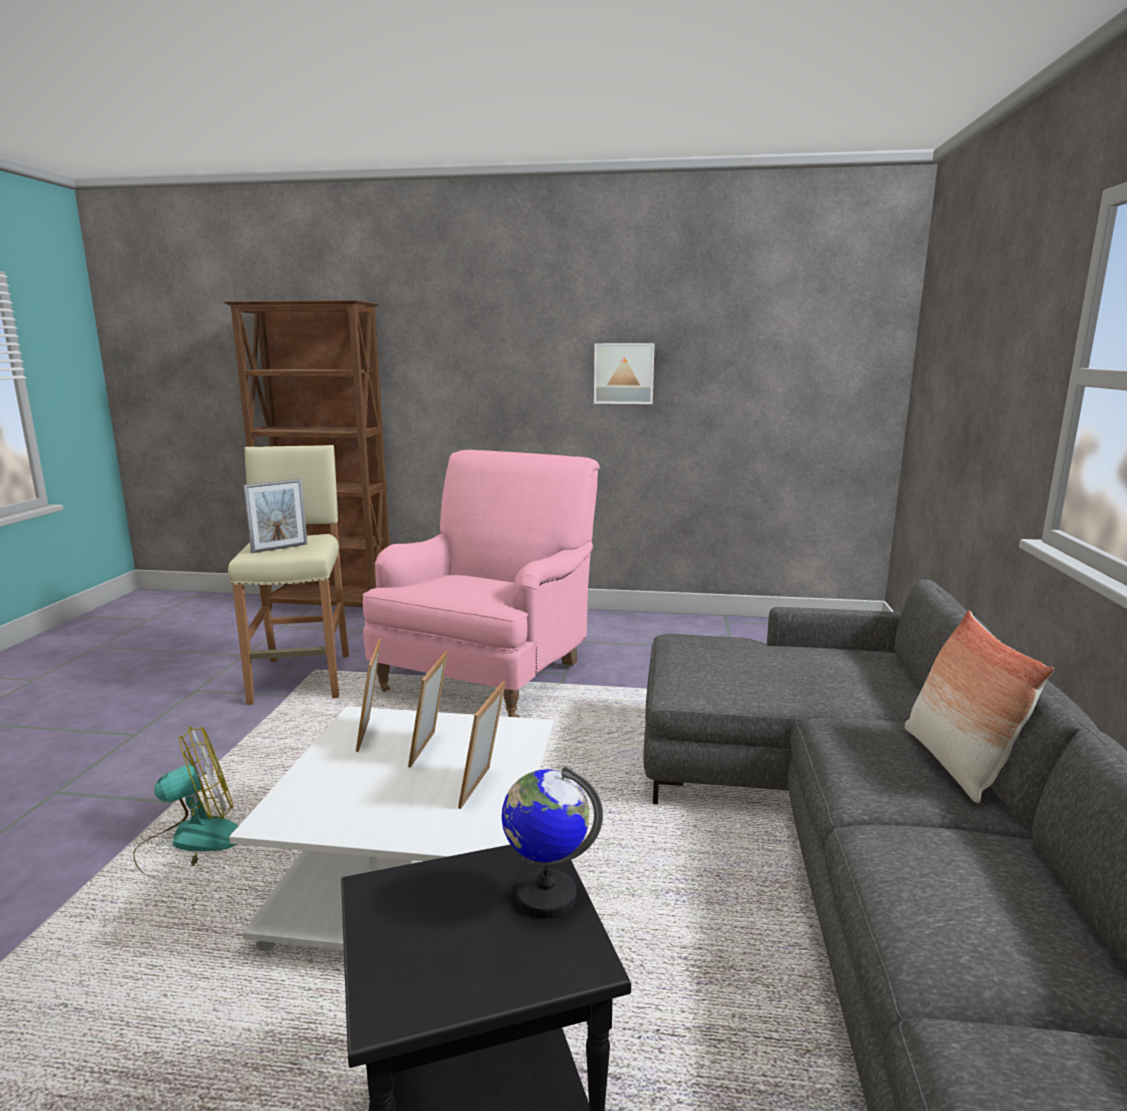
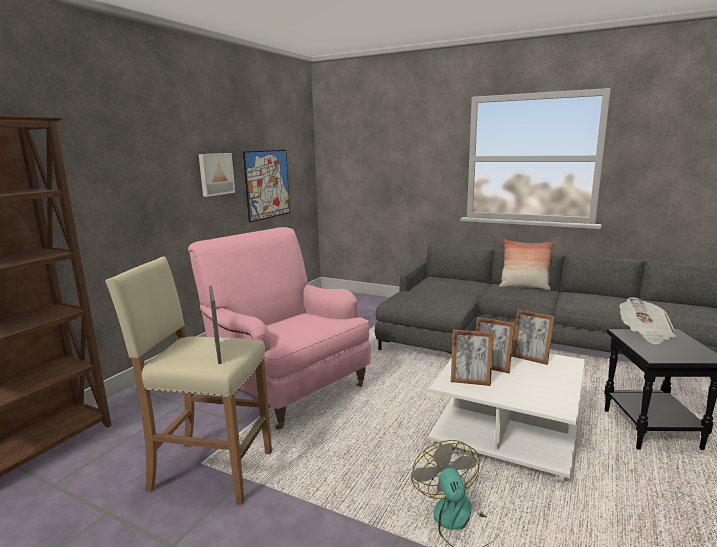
camera: 70 degrees left, 0 degrees up
(545, 896) = (645, 333): globe -> newspaper
(743, 400) = (267, 184): none -> picture

